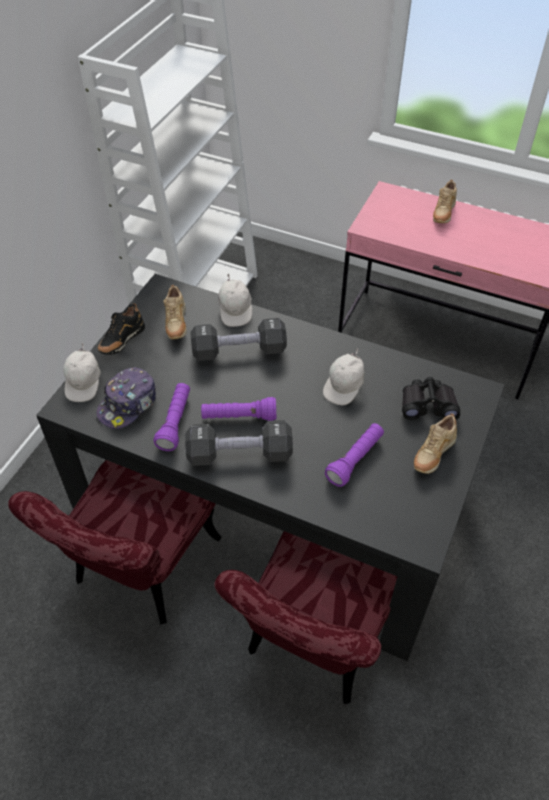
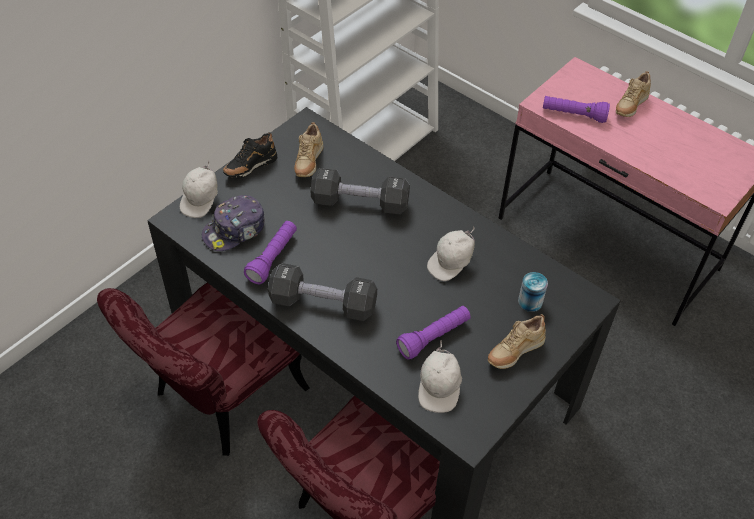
camera: 15 degrees right, 0 degrees up
(235, 310) = (372, 162): white cap -> white cap (439, 387)
(239, 417) = (335, 268): purple flashlight -> purple flashlight (573, 115)
(428, 405) = (530, 302): black binoculars -> can

